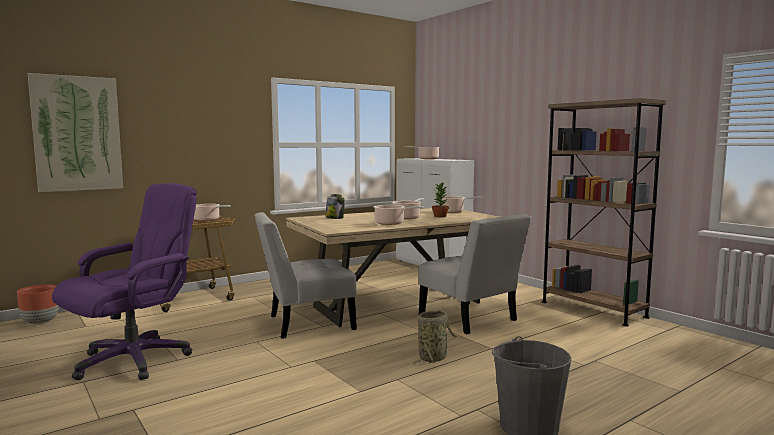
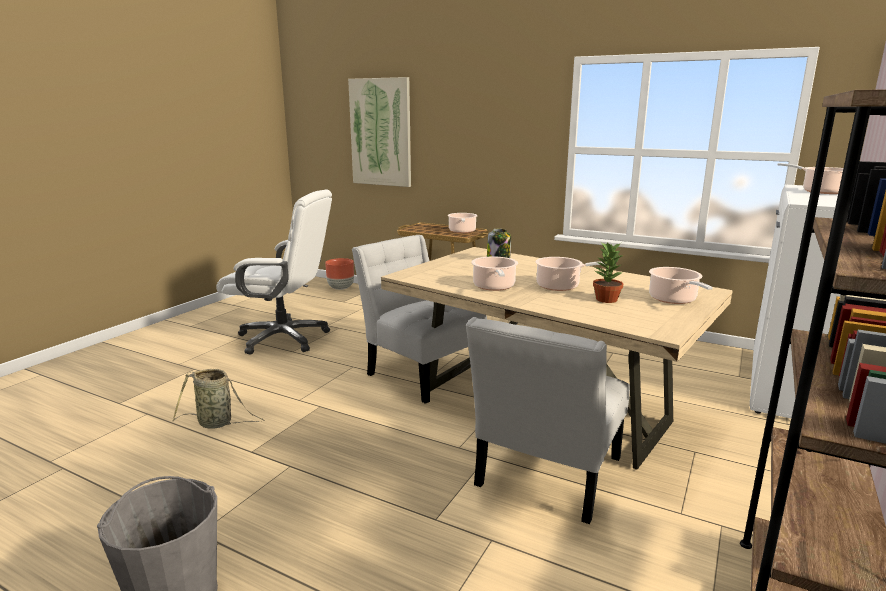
camera: 65 degrees right, 10 degrees up
(134, 360) = (284, 338): purple office chair -> white office chair
(433, 357) = (368, 476): basket -> basket (218, 423)

